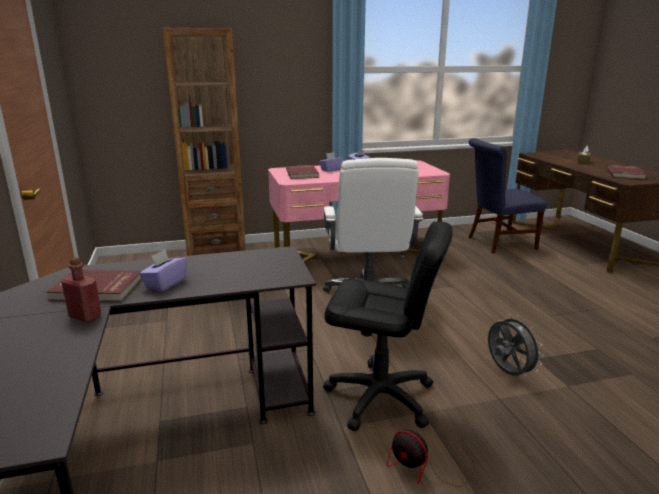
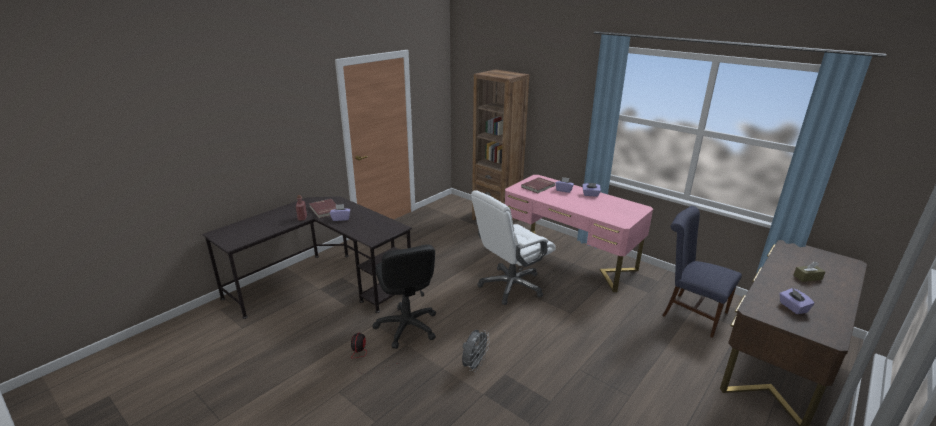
camera: 55 degrees right, 5 degrees up
(626, 174) = (793, 307): red book -> purple tissue box

